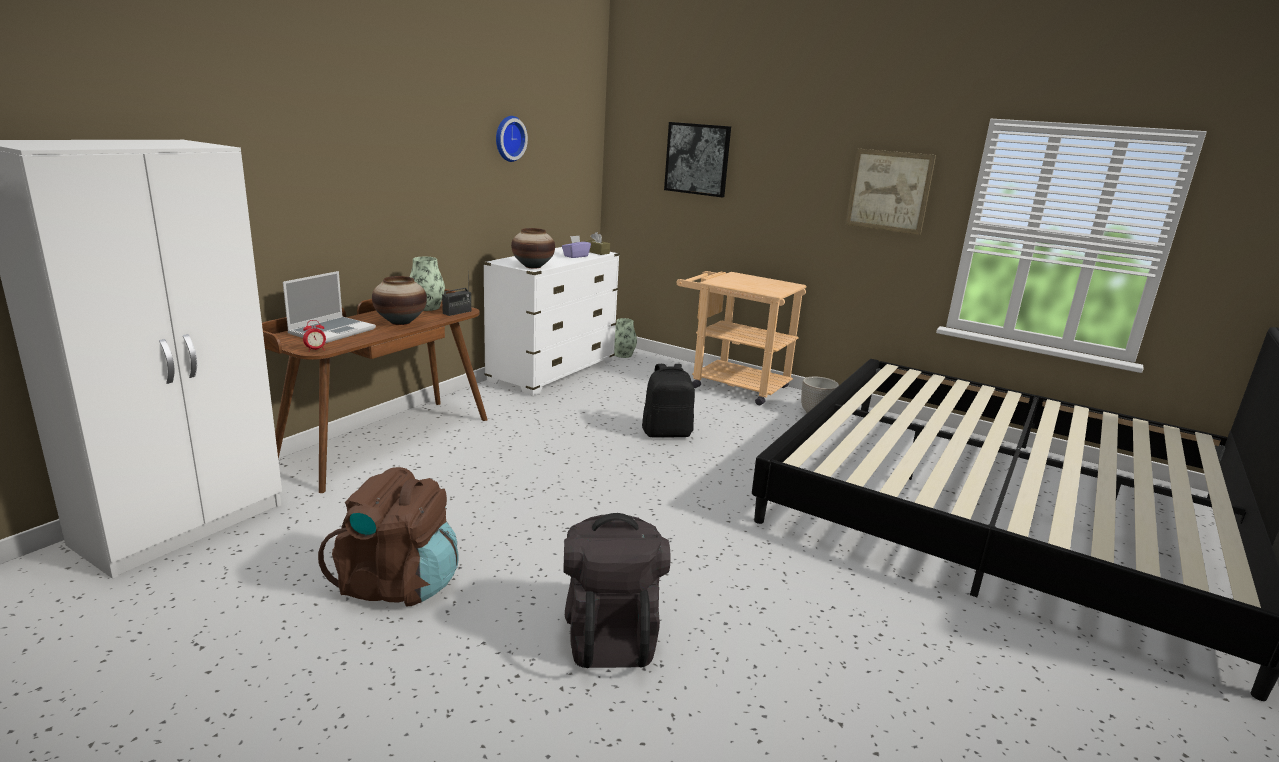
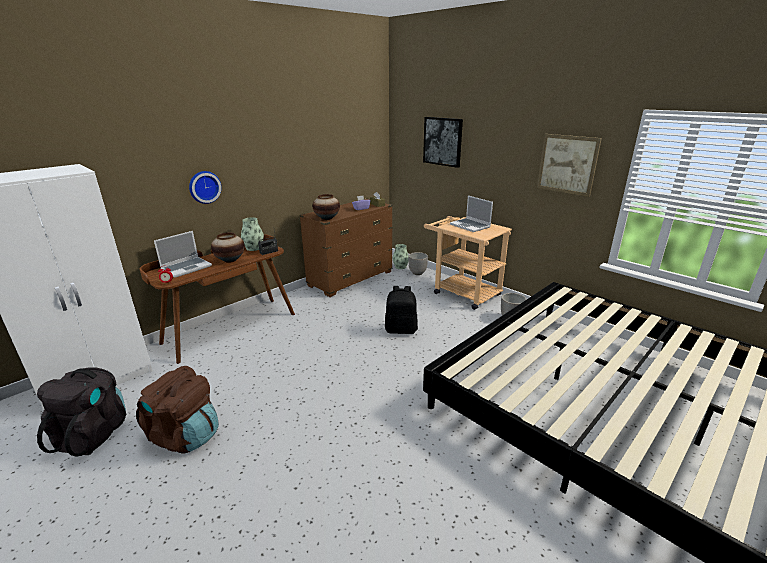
camera: 15 degrees right, 5 degrees up
(508, 138) = (313, 136): wall clock -> wall clock (204, 187)
(552, 371) = (350, 279): white dresser -> brown dresser
(610, 634) = (290, 491): black backpack -> black backpack (94, 433)
(653, 362) = (417, 273): none -> planter
(748, 281) = (470, 226): none -> laptop

